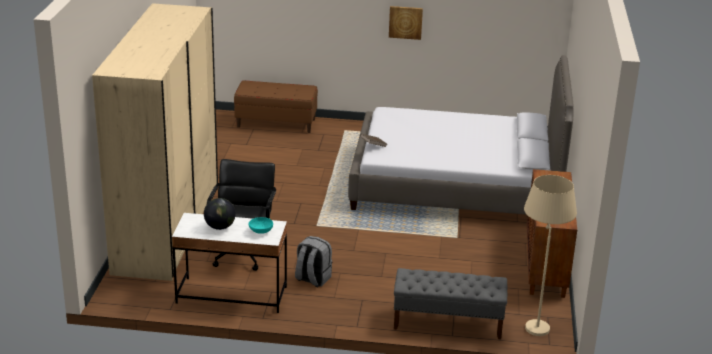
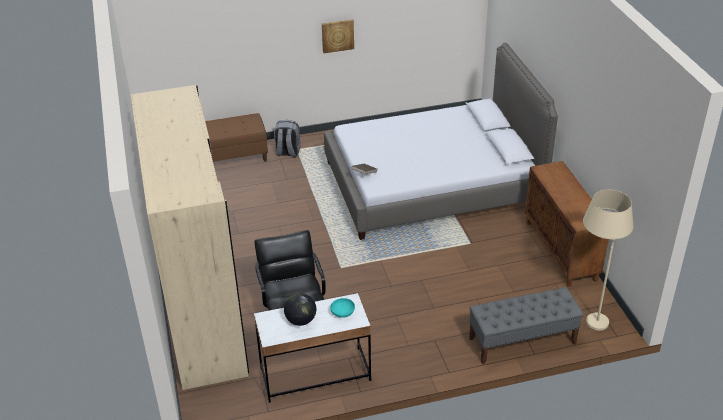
camera: 20 degrees left, 10 degrees up
(312, 279) = (376, 331): grey backpack -> grey backpack (287, 152)

